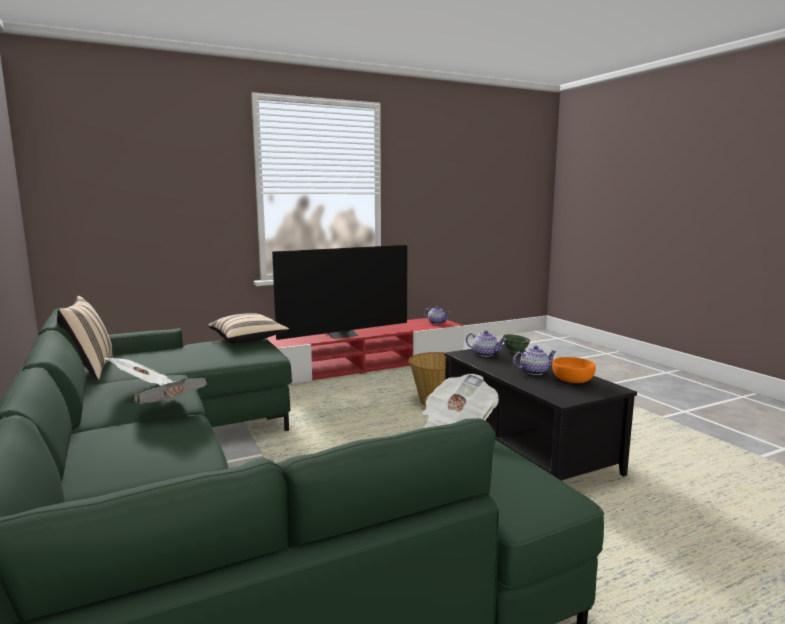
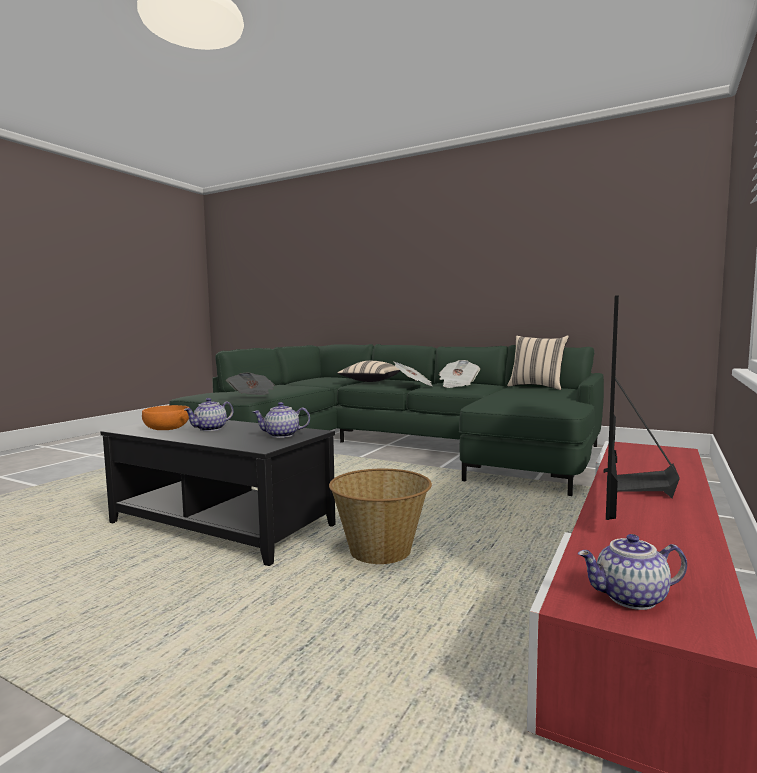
camera: 145 degrees right, 5 degrees down
(248, 340) = (553, 407): beige pillow -> beige pillow (370, 381)
(515, 352) = (244, 443): green bowl -> none

